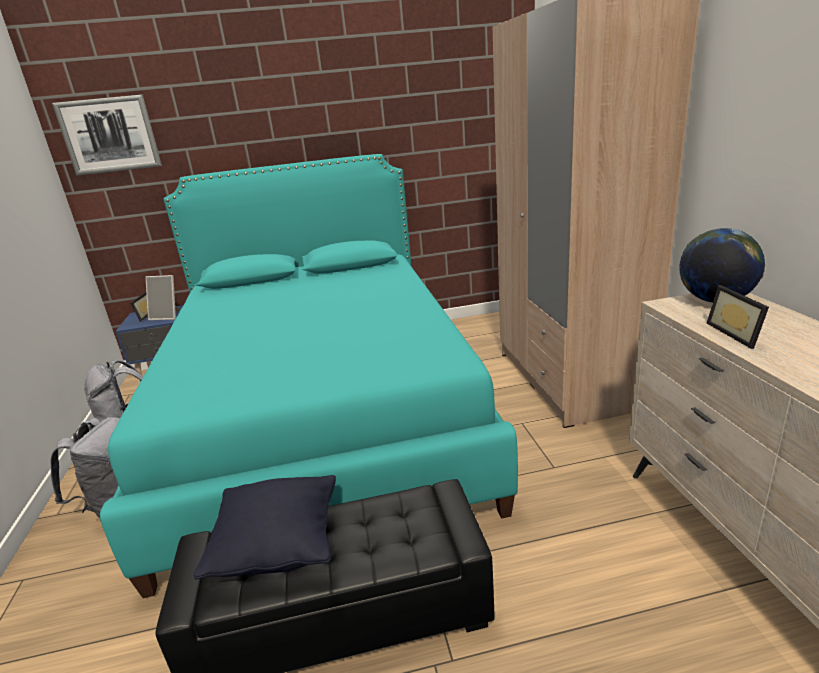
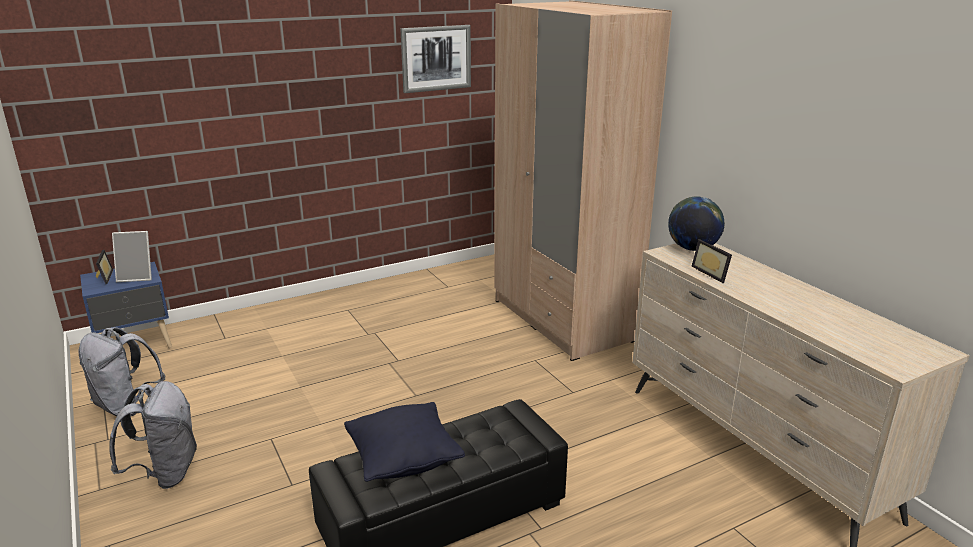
camera: 20 degrees left, 0 degrees up
(109, 135) = (74, 75): picture -> picture (436, 58)
(323, 417) = (342, 372): turquoise bed -> none

